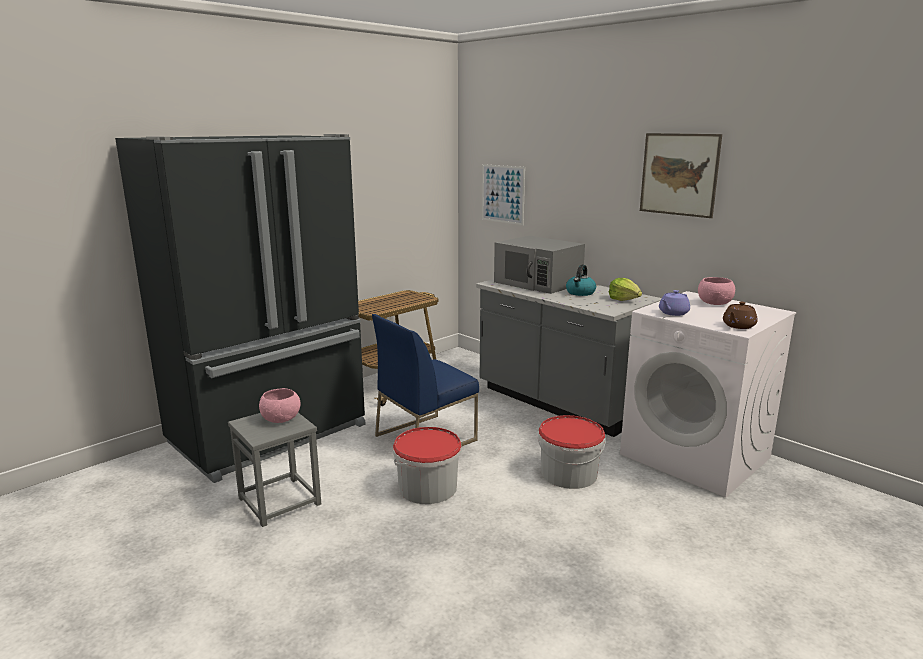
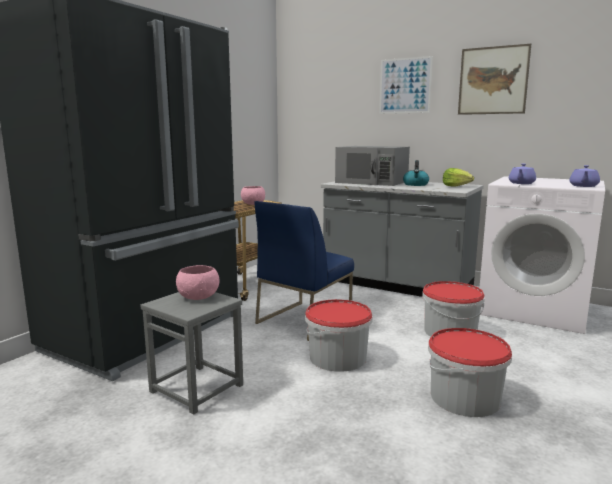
camera: 15 degrees left, 5 degrees down
(503, 194) = (323, 115): picture -> picture (405, 85)
(519, 552) = (465, 397): none -> bucket
(715, 303) = (539, 179): pink bowl -> pink bowl (253, 204)
(738, 326) = (583, 186): brown teapot -> purple teapot

